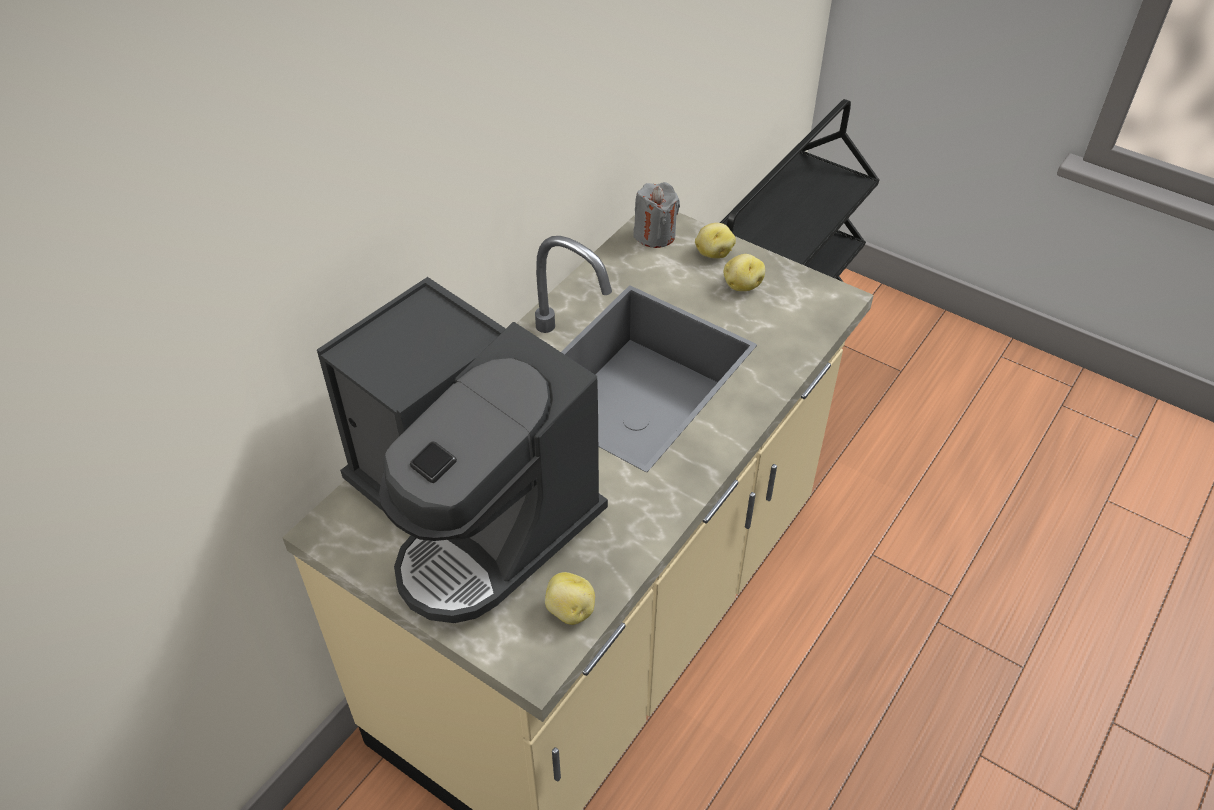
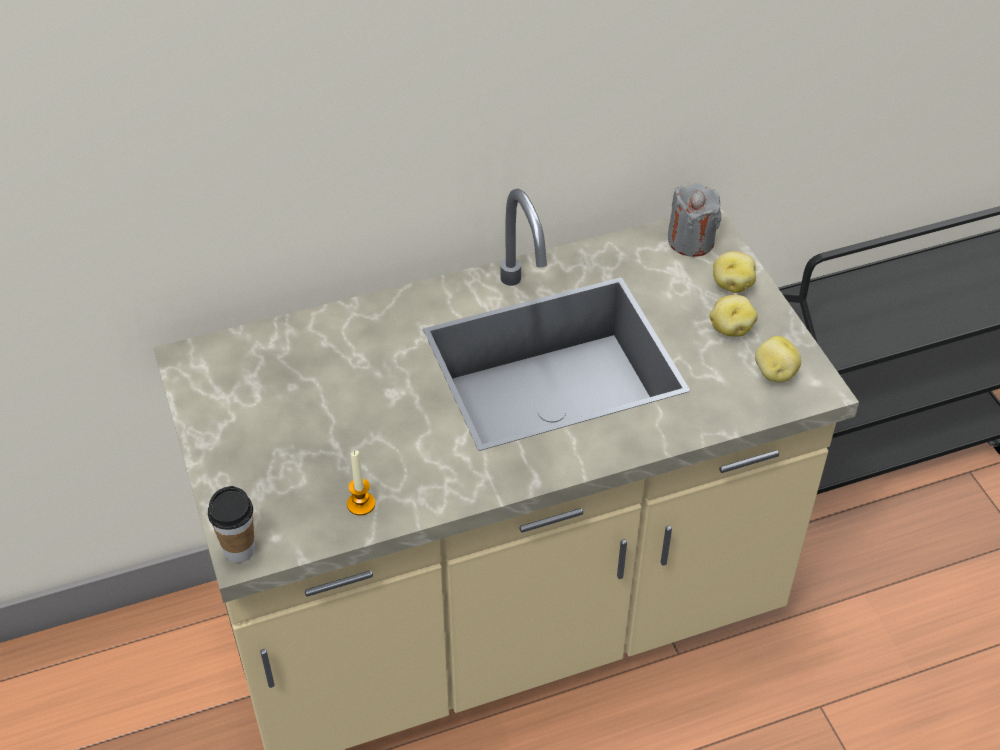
camera: 35 degrees right, 0 degrees up
(472, 512) = (307, 405): coffee machine -> none
(528, 666) = (239, 550): none -> cup
(570, 611) = (309, 527): potato -> potato (774, 373)
(594, 567) = (361, 504): none -> candle

